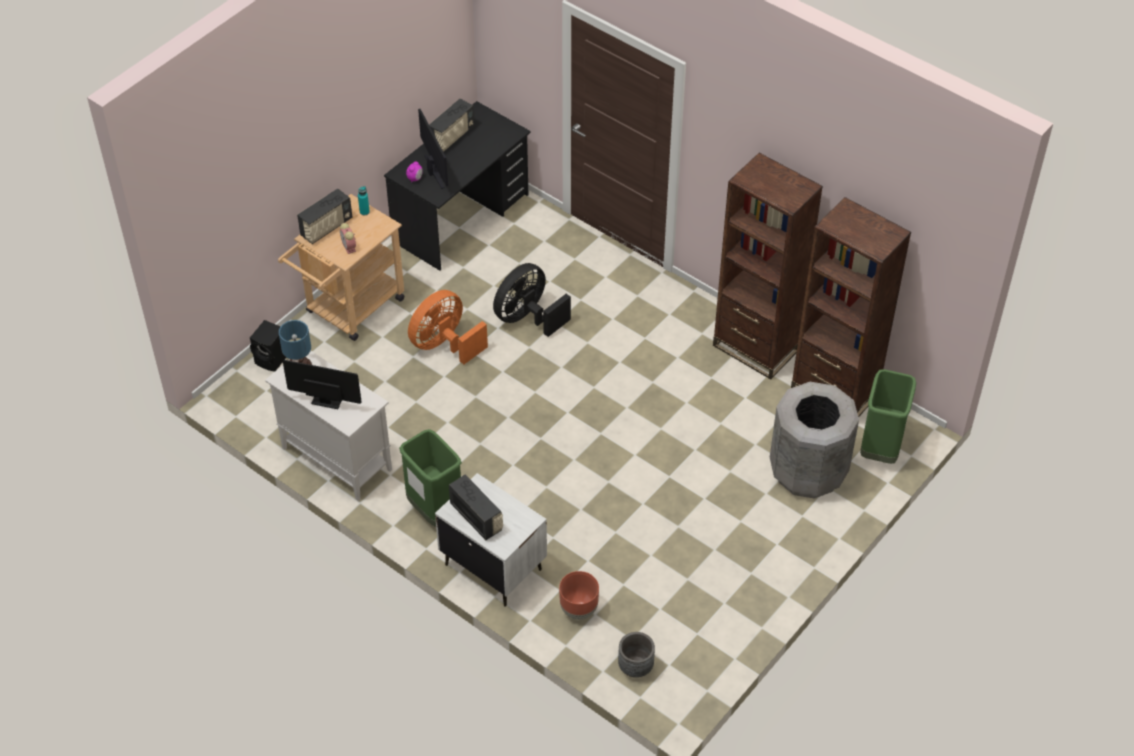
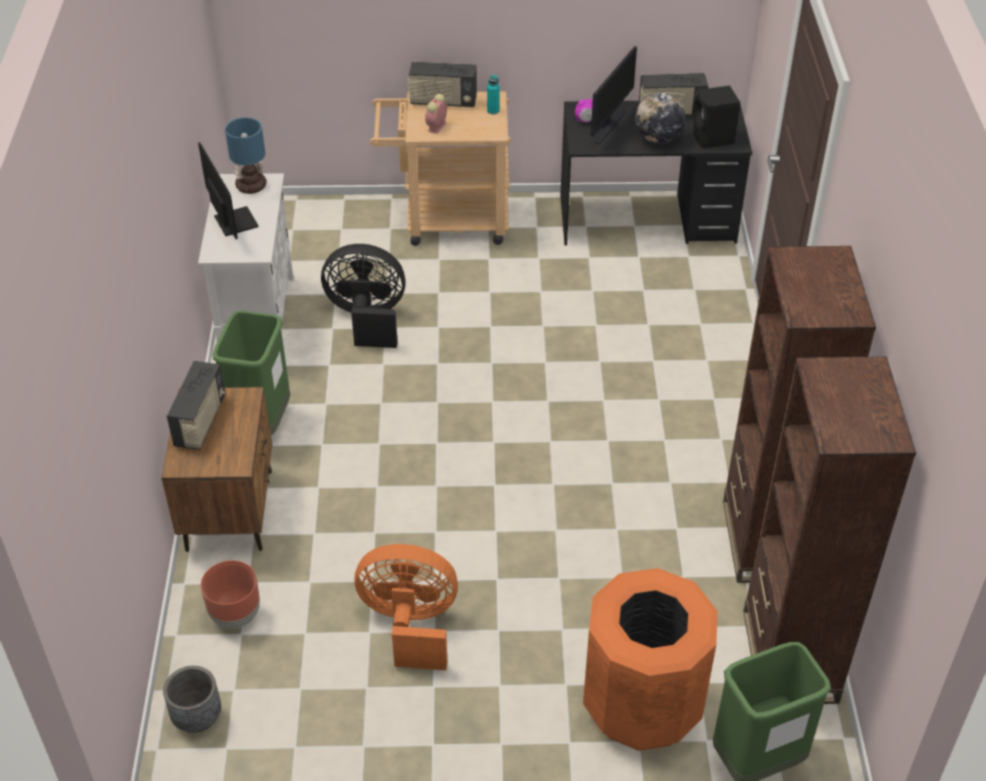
camera: 50 degrees right, 5 degrees down
(272, 359) = (333, 212): black speaker -> black speaker (713, 139)
(445, 345) = (477, 304): orange fan -> orange fan (410, 625)
(471, 160) = (658, 139): none -> globe
(493, 566) = (230, 510): white nightstand -> brown nightstand
(528, 318) = (581, 338): black fan -> black fan (367, 319)
(807, 471) = (641, 705): grey trash can -> orange trash can

